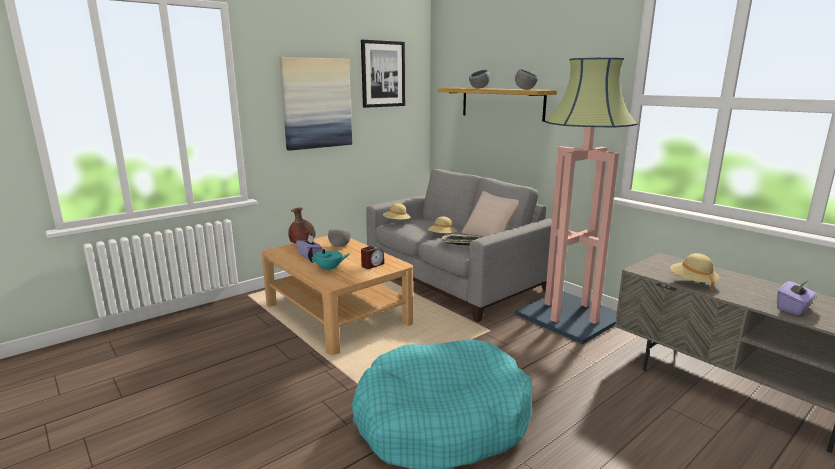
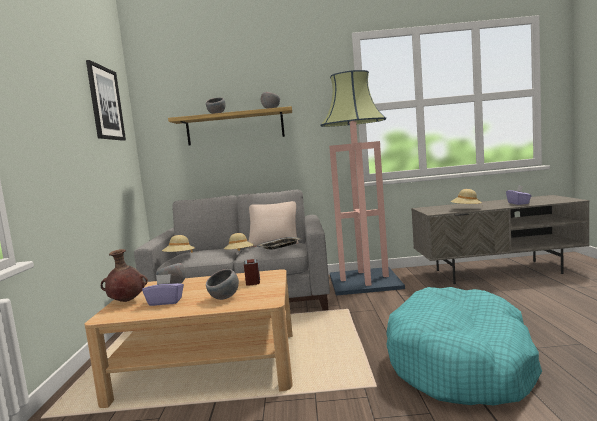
camera: 50 degrees left, 10 degrees down
(316, 103) = (63, 127): picture -> none
(329, 269) = (224, 298): turquoise teapot -> grey bowl

